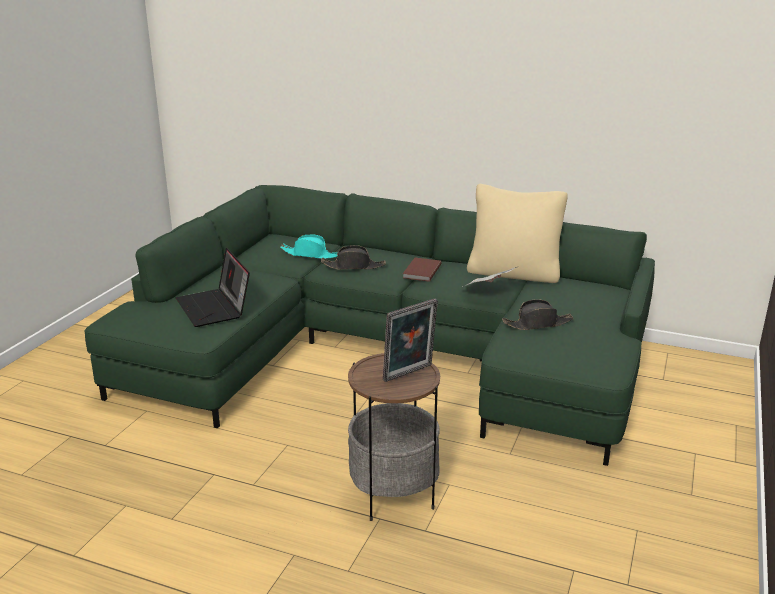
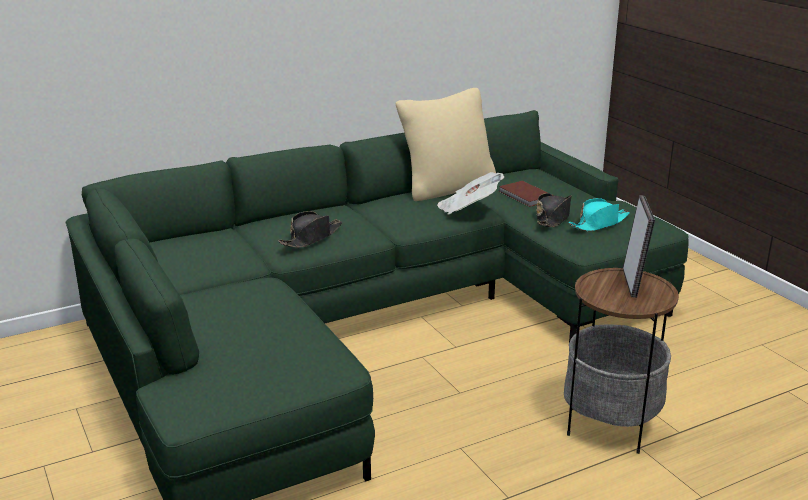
camera: 50 degrees left, 0 degrees up
(215, 308) = (279, 338): laptop -> none
(310, 254) = (240, 246): turquoise hat -> turquoise hat (599, 223)
(420, 271) = (377, 217): brown book -> brown book (525, 196)

